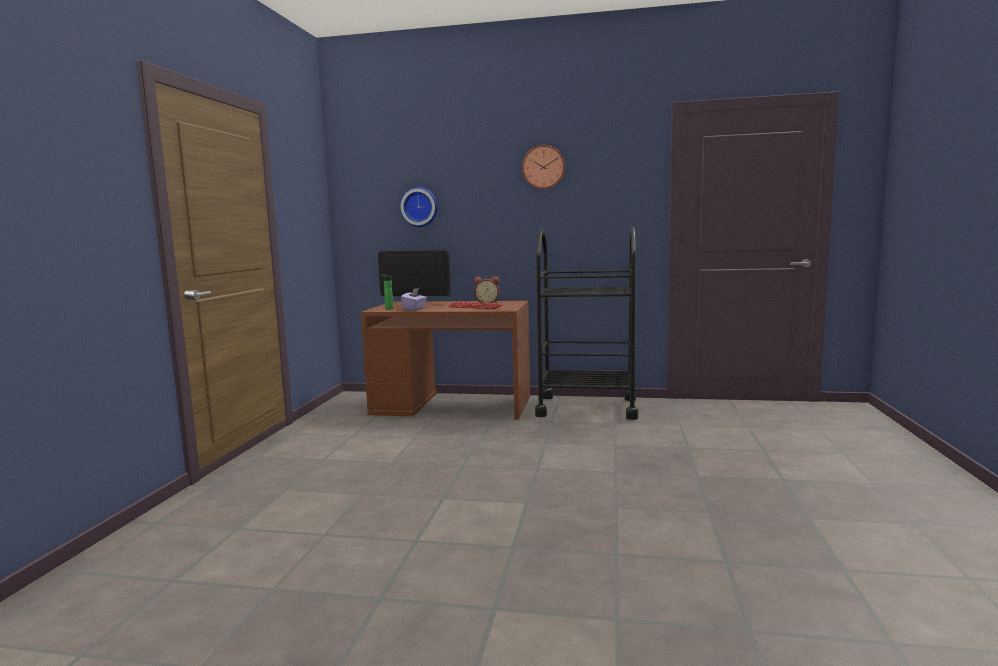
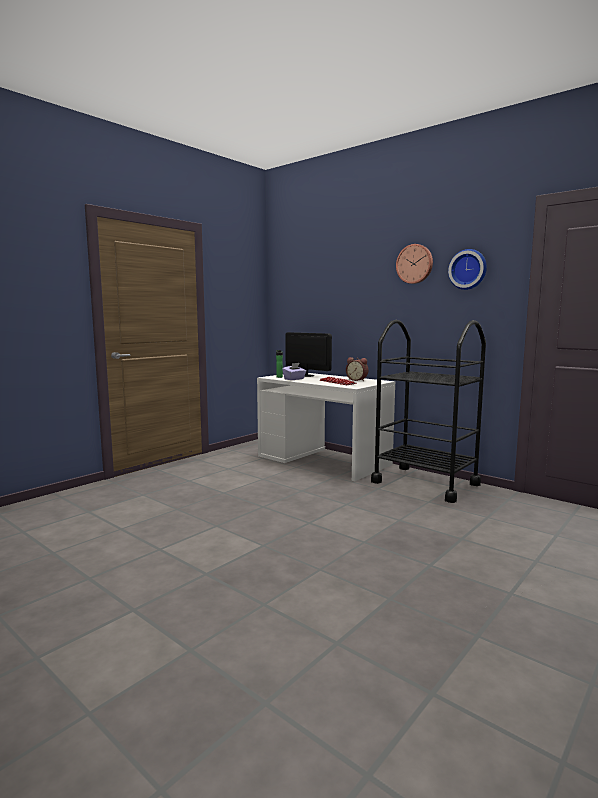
camera: 30 degrees right, 0 degrees up
(419, 207) = (322, 298): wall clock -> wall clock (468, 269)
(452, 405) = (323, 460): brown desk -> white desk

